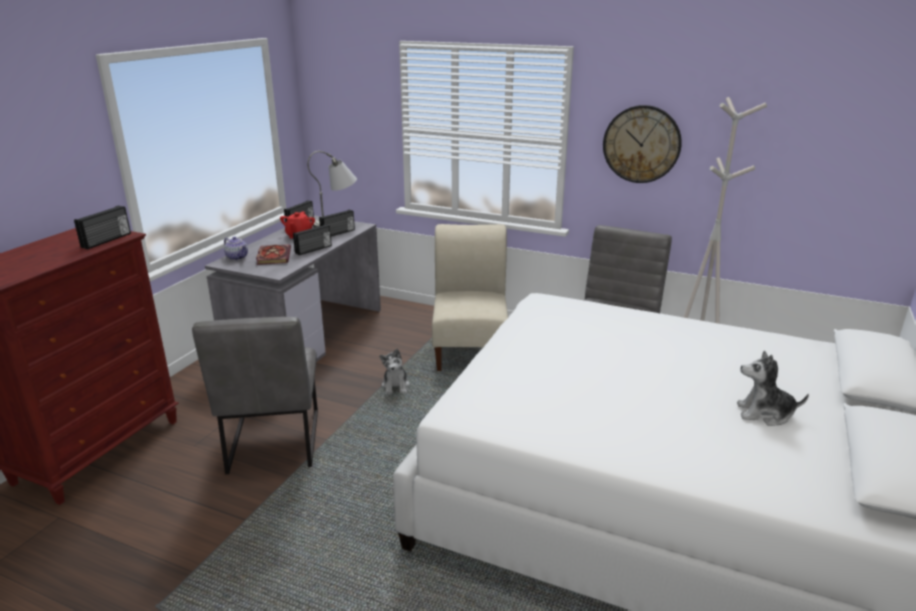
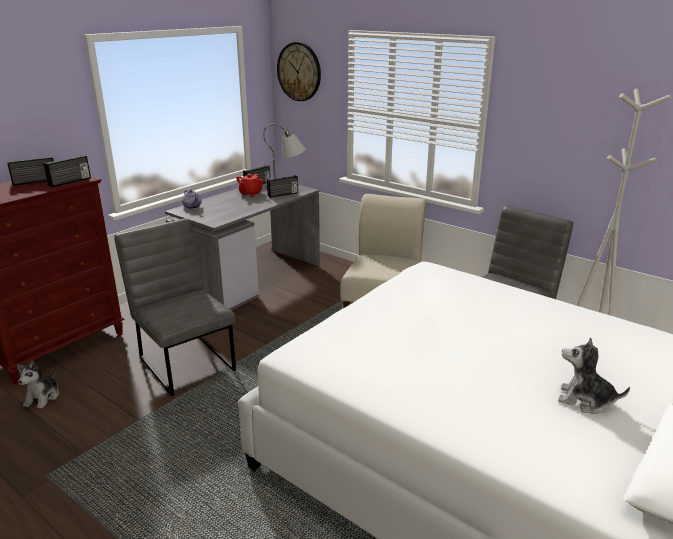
camera: 15 degrees right, 0 degrees up
(273, 256) = (220, 208): book -> none
(273, 443) = (186, 362): grey chair -> grey chair turned 135 degrees clockwise
(314, 249) = (255, 206): radio -> radio (35, 182)
(396, 386) = (304, 330): plush toy -> plush toy (43, 397)
(641, 144) = (553, 131): wall clock -> wall clock (299, 72)

